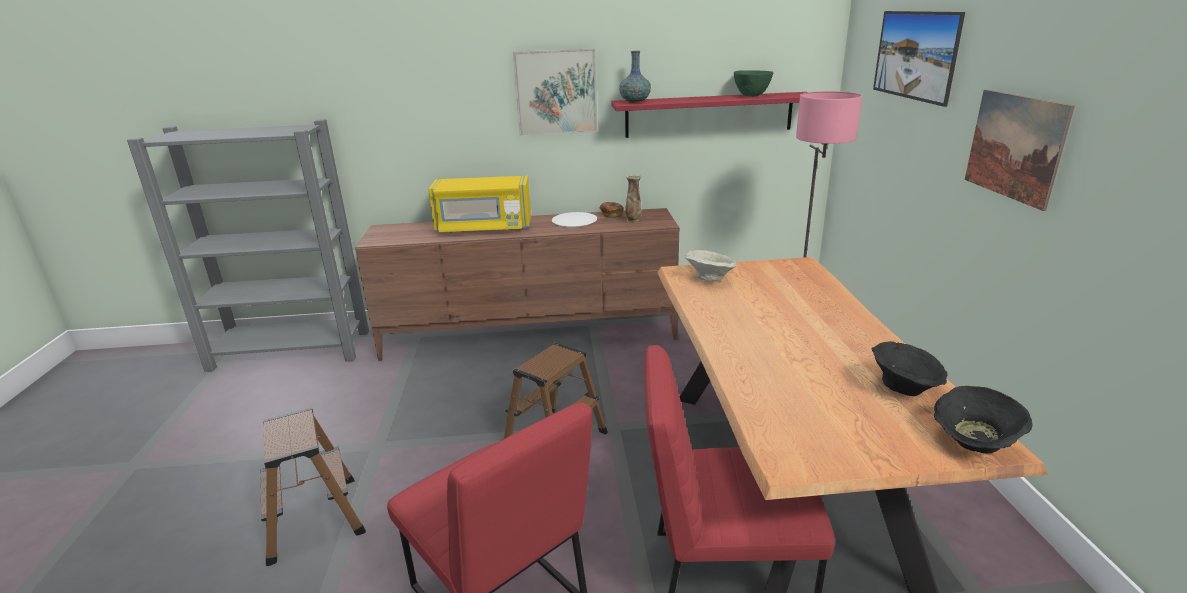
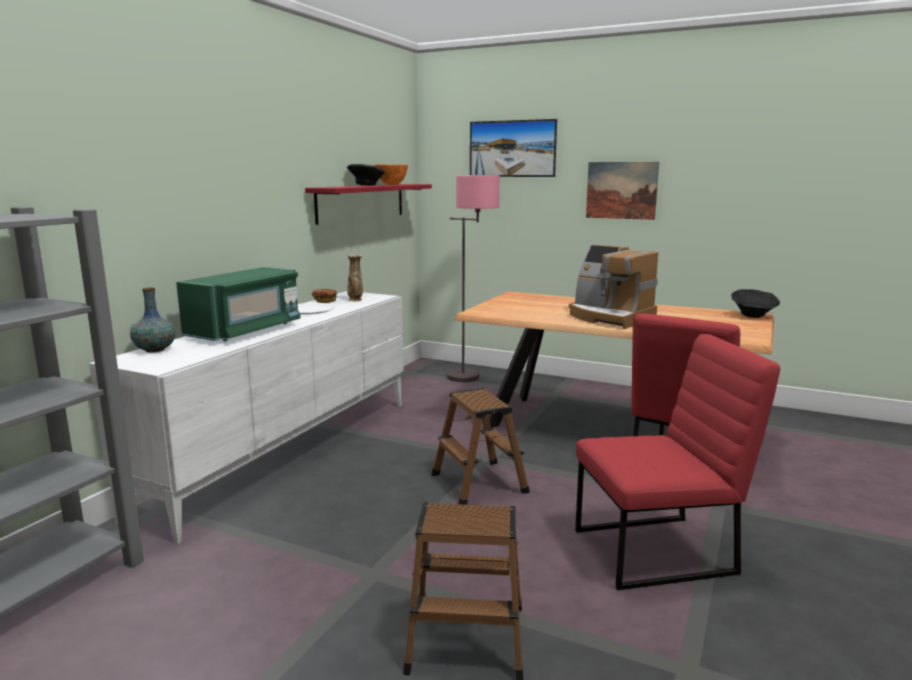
camera: 60 degrees left, 10 degrees down
(483, 228) = (246, 331): yellow microwave -> green microwave
(531, 335) = (287, 452): brown cabinet -> white cabinet
(556, 92) = (266, 178): picture -> none
(635, 102) = (334, 187): vase -> vase (155, 350)
(710, 279) = (502, 310): beige bowl -> none
(752, 96) = (392, 184): green bowl -> orange bowl
(766, 338) = (610, 317): none -> coffee machine
(904, 389) = (694, 313): black bowl -> black bowl (366, 185)

